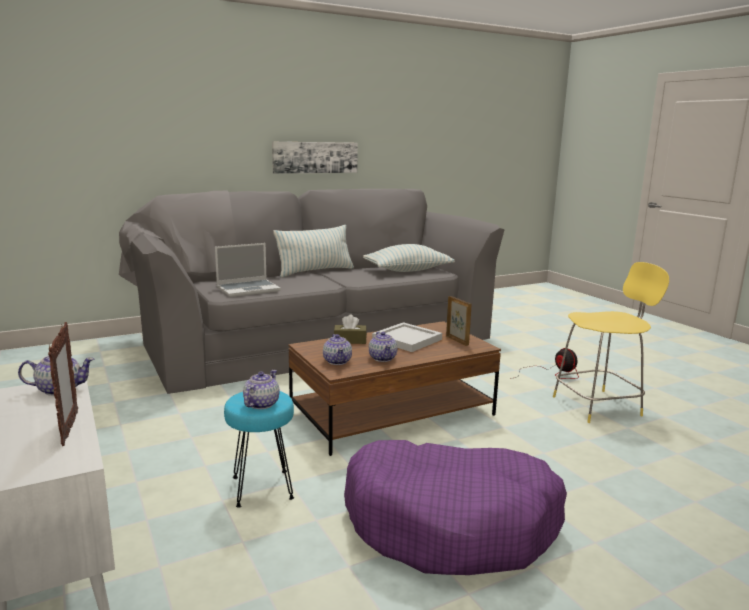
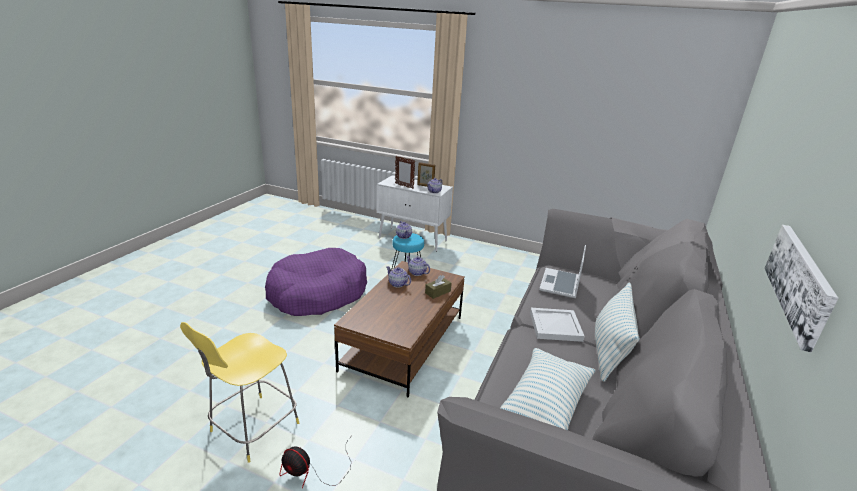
camera: 140 degrees right, 10 degrees up
(406, 339) = (407, 307): white tray -> white tray (556, 326)
(457, 340) = (372, 321): picture frame -> picture frame (425, 186)

